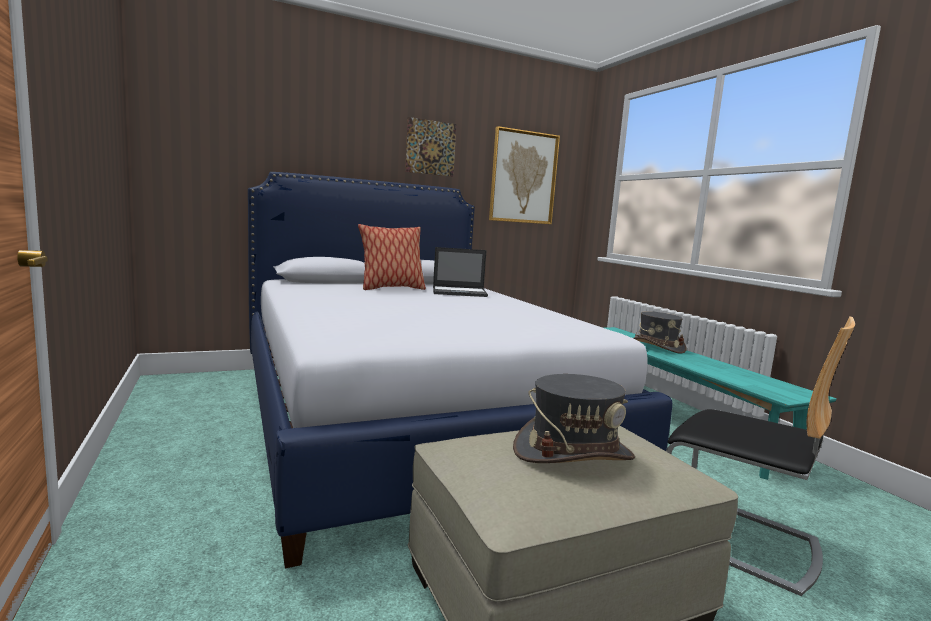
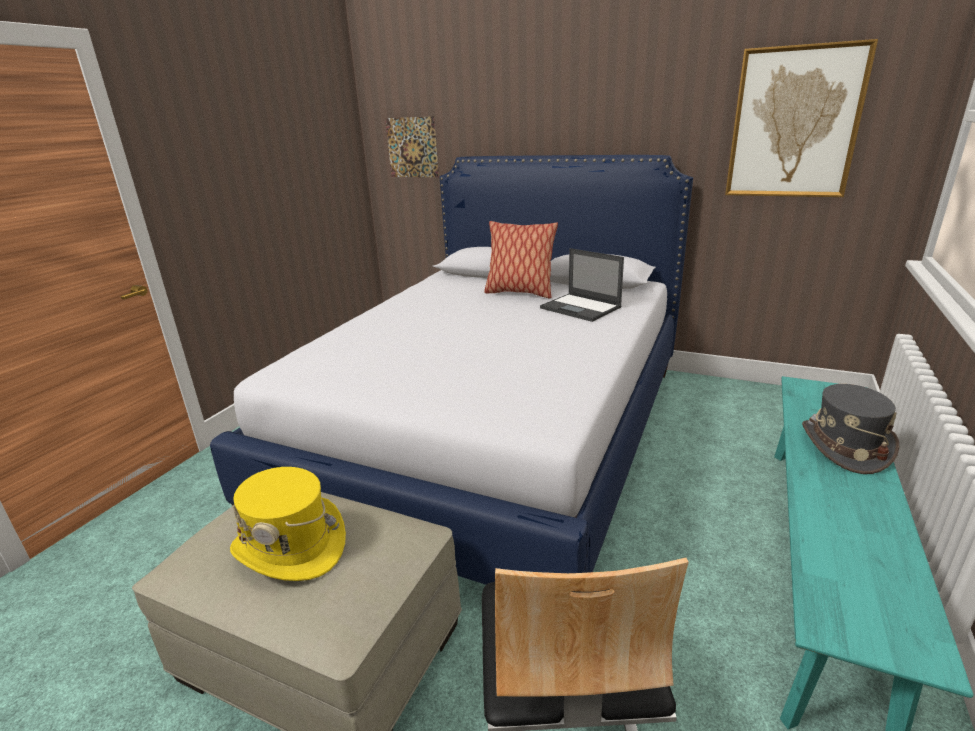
camera: 50 degrees right, 15 degrees up
(430, 147) = (637, 100): picture -> picture (412, 147)
(572, 453) = (291, 546): grey hat -> yellow hat

